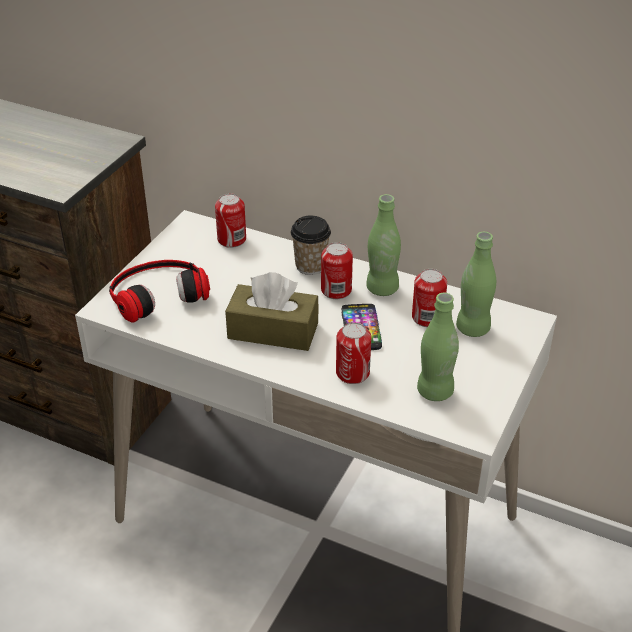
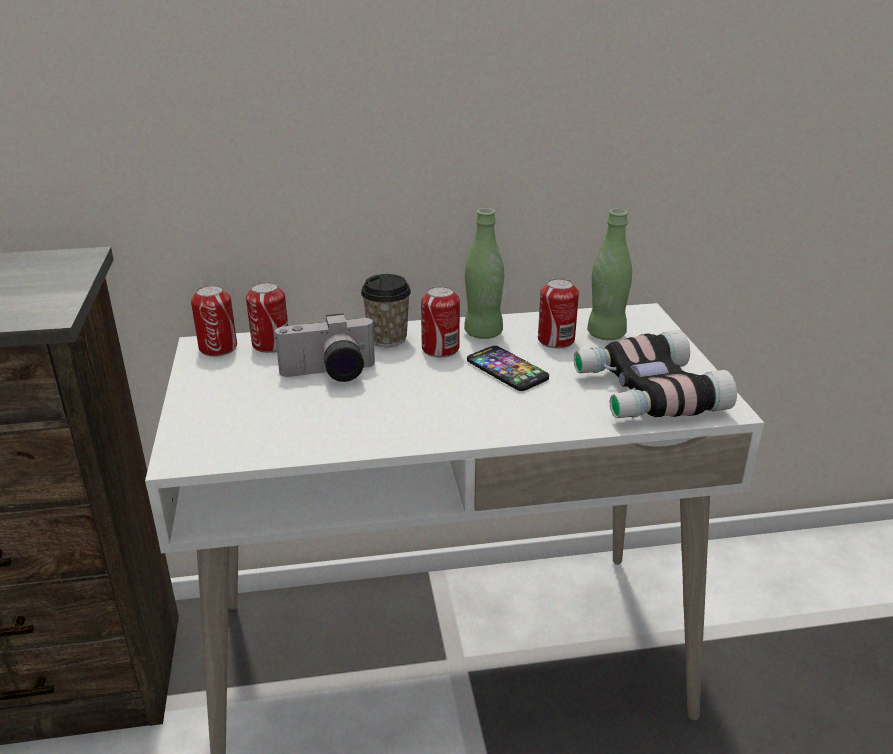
camera: 35 degrees left, 10 degrees down
(157, 293) = (236, 419): headphones -> none
(243, 281) = (329, 374): none -> camera
(273, 331) = (420, 404): brown tissue box -> none
(352, 373) = (550, 408): can -> can (218, 348)
(435, 391) = (645, 393): green bottle -> binoculars

